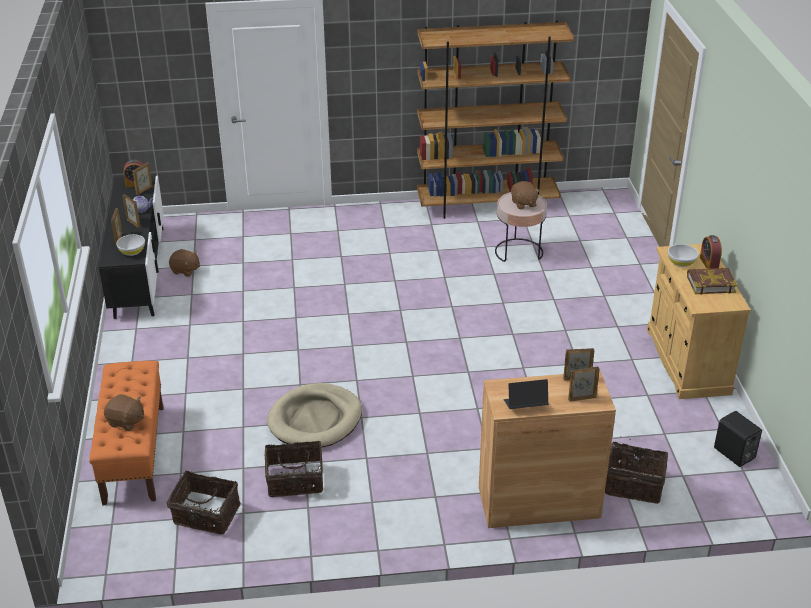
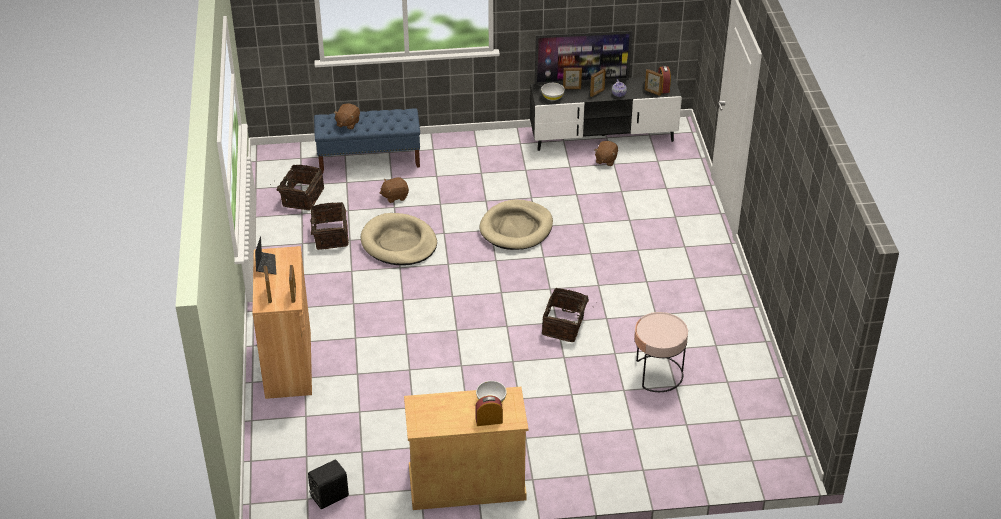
camera: 90 degrees right, 5 degrees up
(107, 232) = (581, 81): none -> television
(134, 453) = (369, 159): orange bench -> blue bench
(297, 331) = (516, 228): none -> beige dog bed
(487, 205) = (751, 354): brown bookcase -> none
(523, 203) = (662, 331): brown plush toy -> brown plush toy (395, 196)
(633, 484) = (300, 423): basket -> basket (564, 325)
(710, 284) = (452, 416): book -> none

